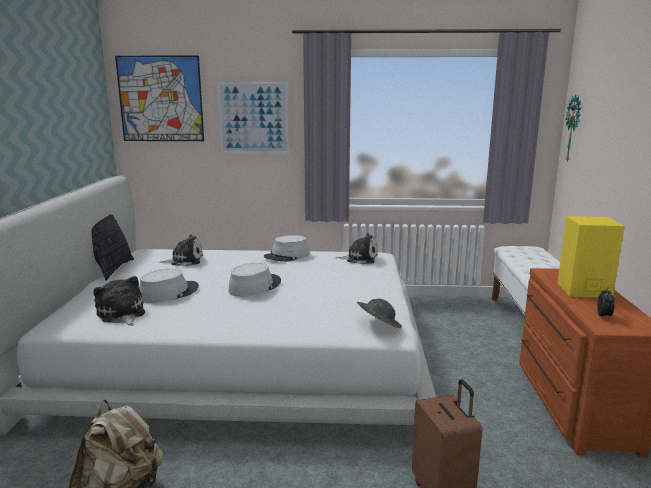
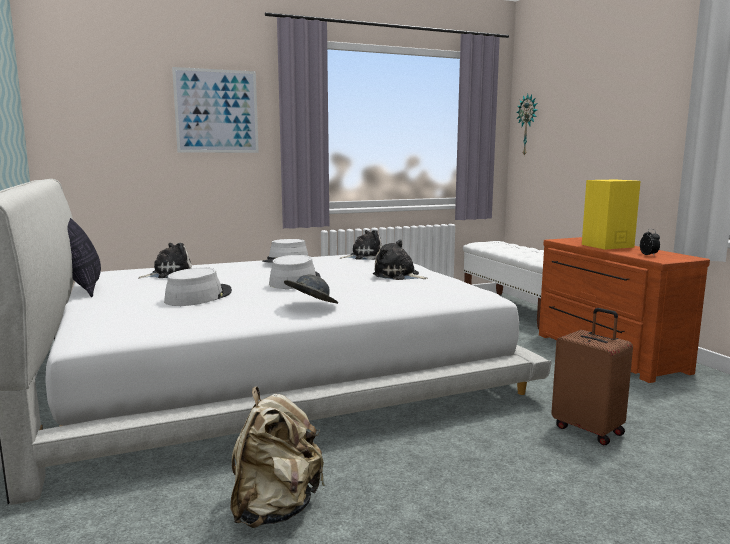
camera: 25 degrees left, 5 degrees down
(121, 314) = (170, 317): plush toy -> plush toy (398, 276)
(160, 99) = (96, 84): picture -> none
(378, 325) = (465, 291): grey hat -> grey hat (310, 306)

